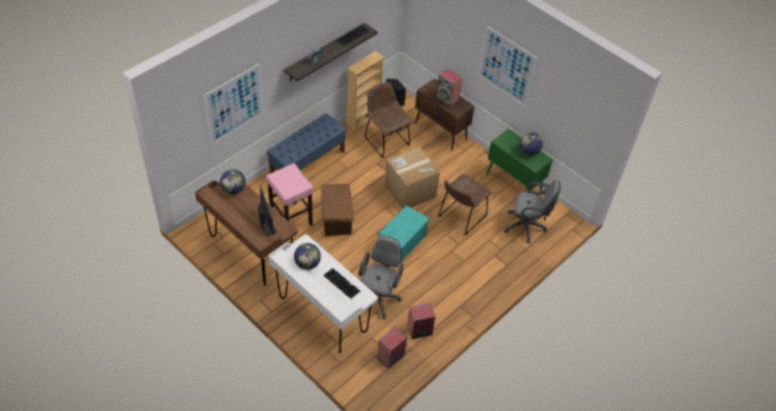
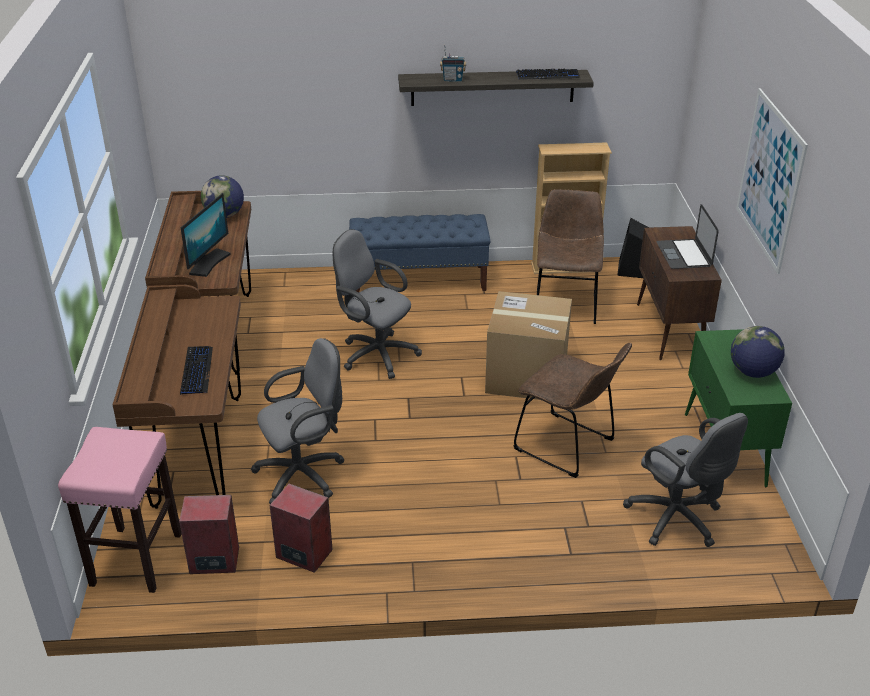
camera: 45 degrees right, 15 degrees down
(234, 104) = (291, 90): picture -> none
(291, 219) = (314, 327): pink stool -> pink stool (136, 560)
(307, 264) = (189, 326): globe -> none
(322, 315) = (198, 450): white desk -> brown desk
(337, 218) = (375, 354): brown storage box -> grey office chair
(401, 242) = (430, 428): turquoise storage box -> none
(447, 98) = (684, 254): speaker -> laptop
(460, 217) = (568, 447): brown chair -> brown chair turned 135 degrees counterclockwise

